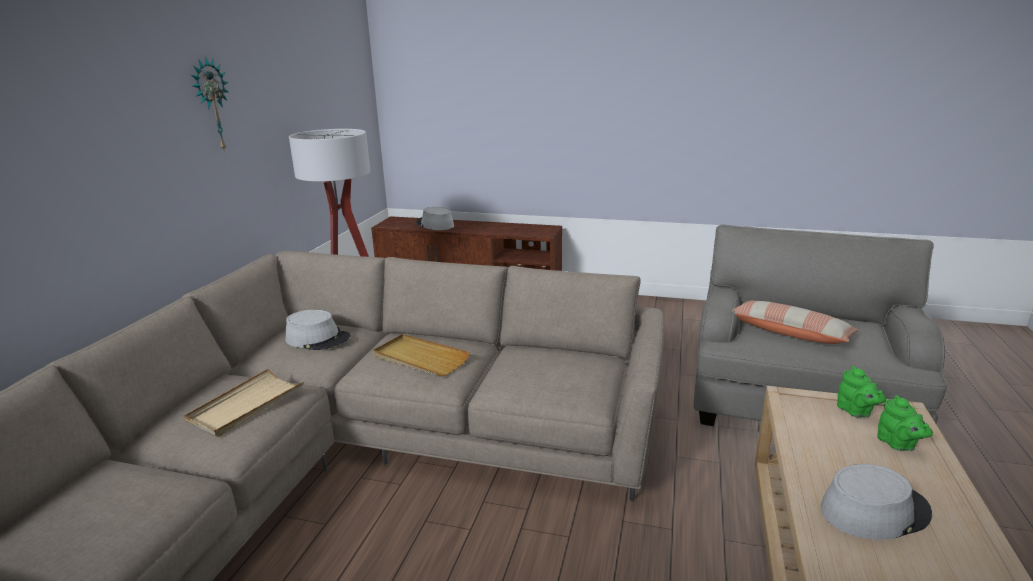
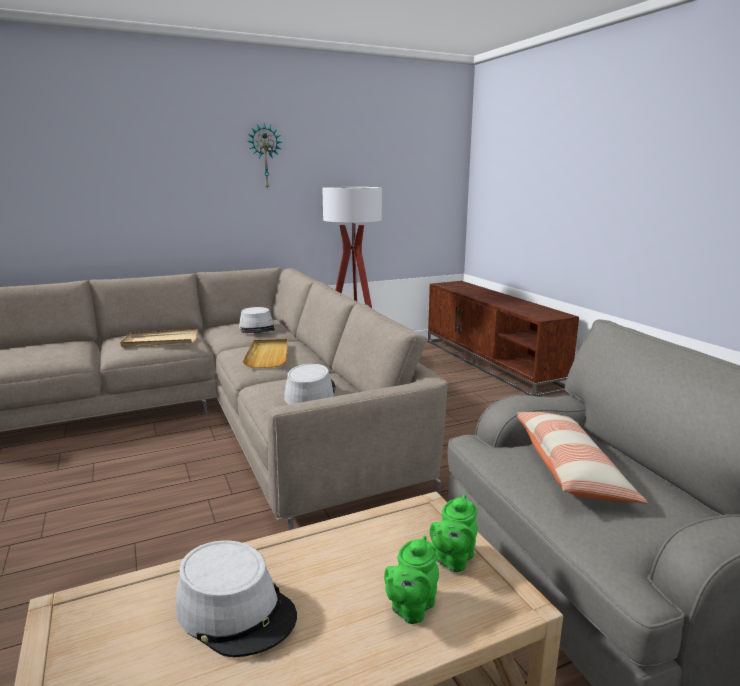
camera: 50 degrees right, 5 degrees down
(435, 224) = (475, 291): grey hat -> grey hat (310, 393)

